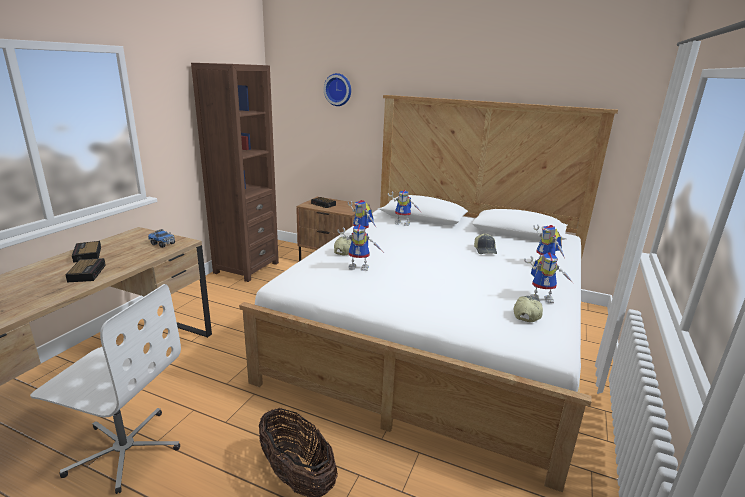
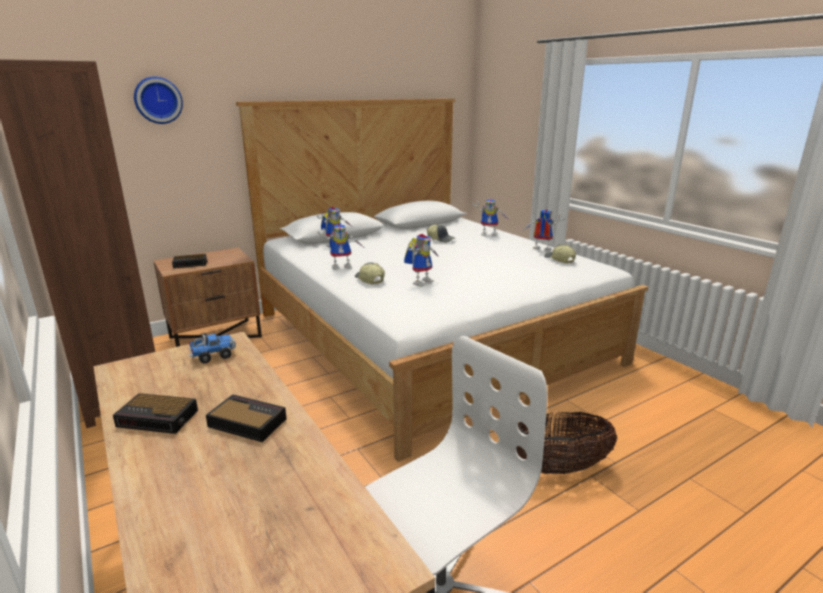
camera: 55 degrees left, 0 degrees up
(542, 298) = (539, 250): toy robot -> toy robot turned 105 degrees counterclockwise

